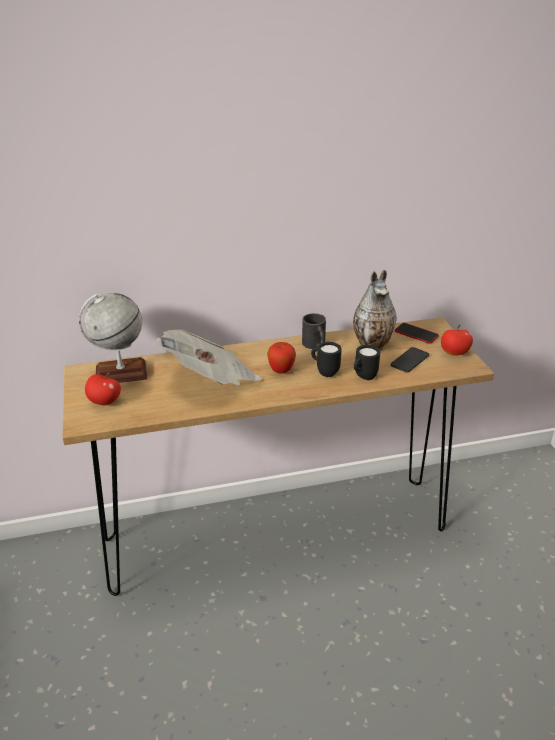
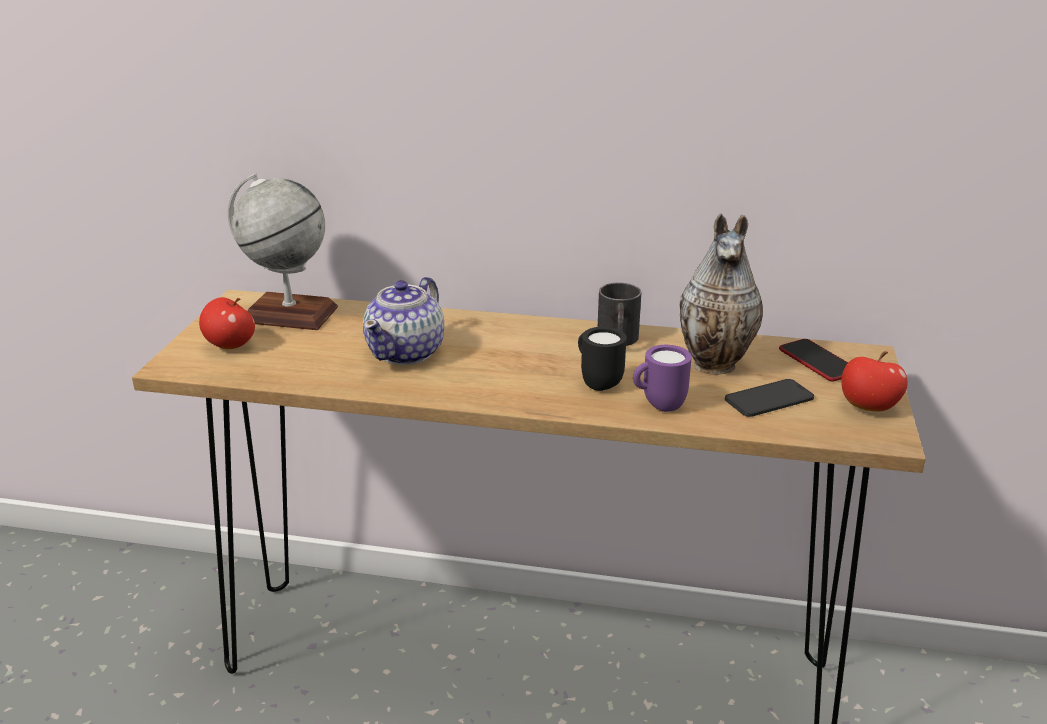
camera: 25 degrees right, 5 degrees down
(211, 380) = (407, 352): newspaper -> teapot
(281, 371) = (526, 364): apple -> none
(363, 377) = (658, 406): black mug -> purple mug

